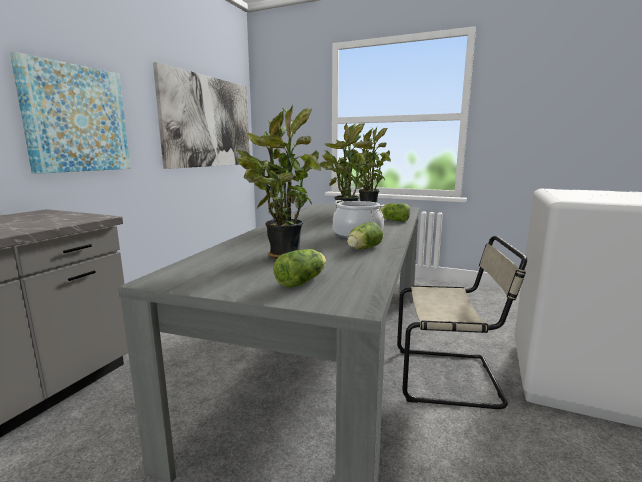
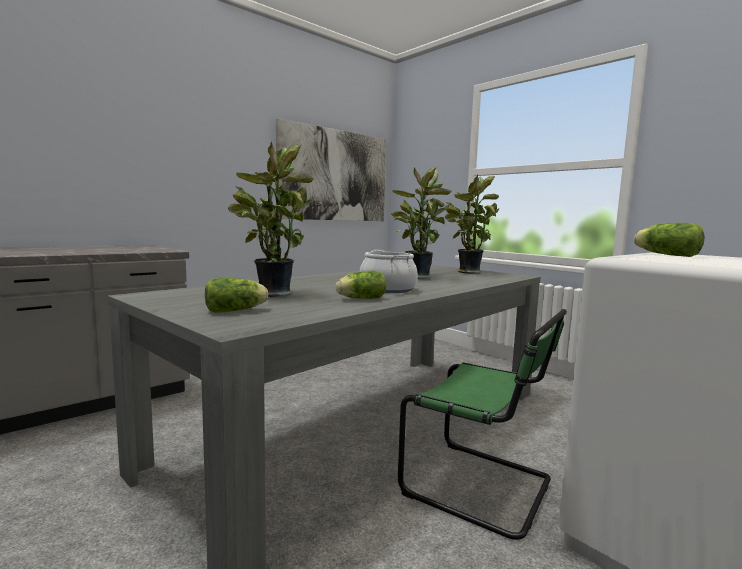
camera: 25 degrees right, 5 degrees down
(77, 119) = (194, 170): picture -> none
(392, 220) = (466, 283): lettuce -> lettuce (665, 255)
(451, 377) = (483, 488): beige chair -> green chair

